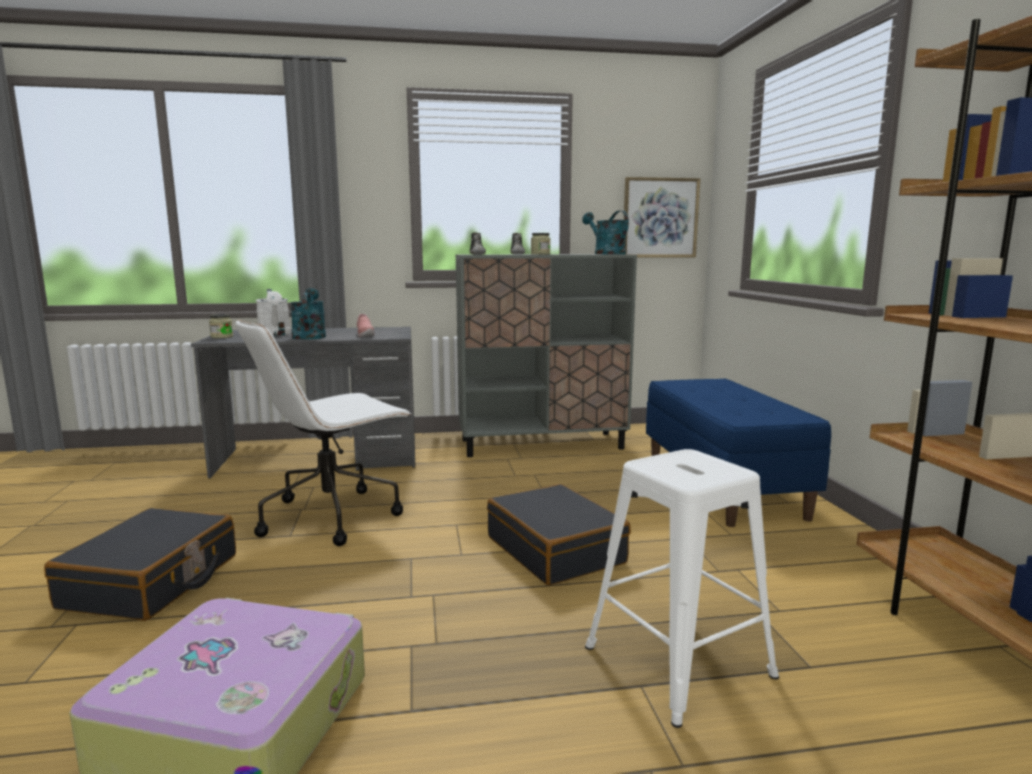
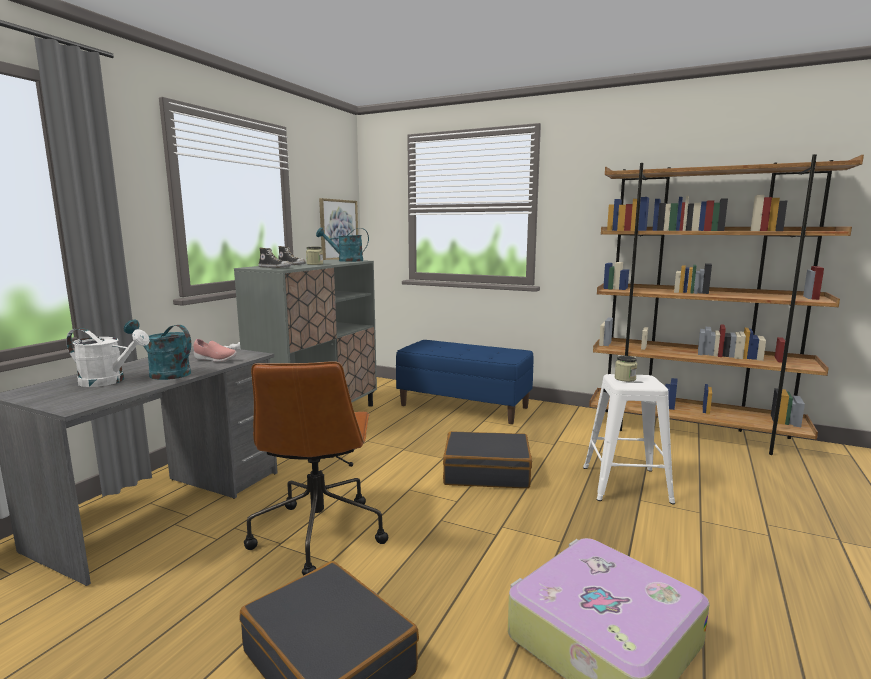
camera: 55 degrees left, 0 degrees up
(222, 337) = (55, 400): jar -> jar (625, 378)
(332, 516) = (319, 533): white office chair -> brown office chair

